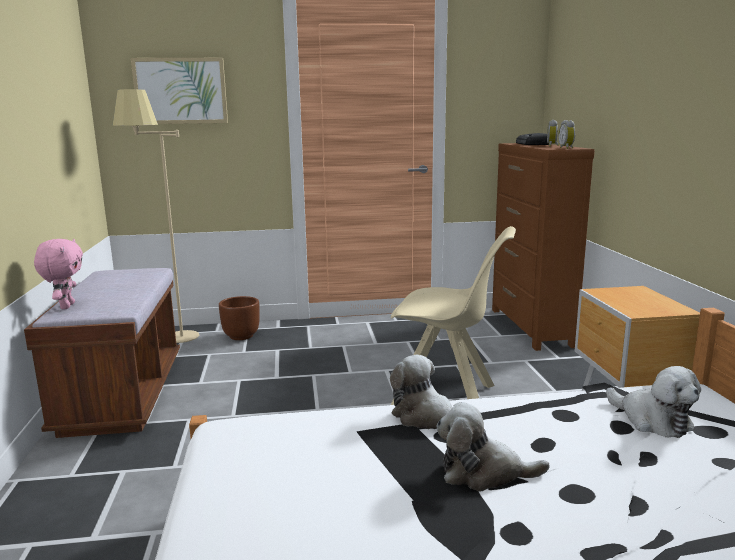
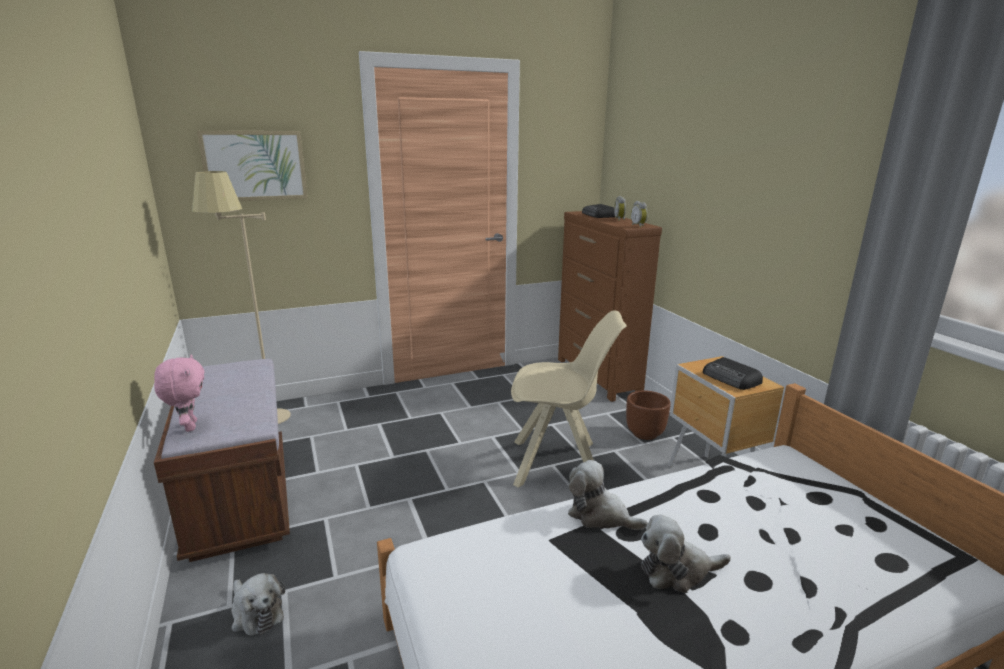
camera: 15 degrees left, 5 degrees up
(241, 336) = (335, 411): brown planter -> brown planter (644, 434)
(639, 303) = (731, 379): none -> radio
(652, 420) = (775, 492): plush toy -> plush toy (256, 613)

